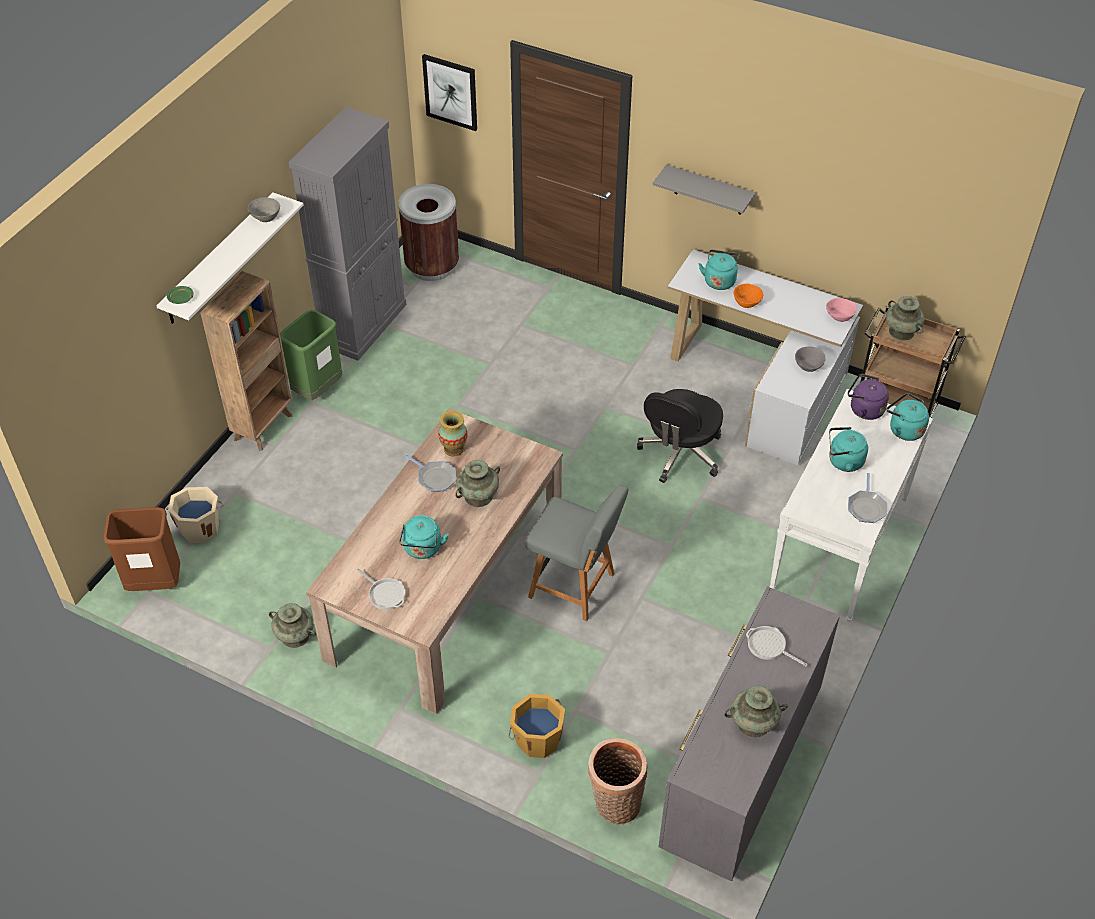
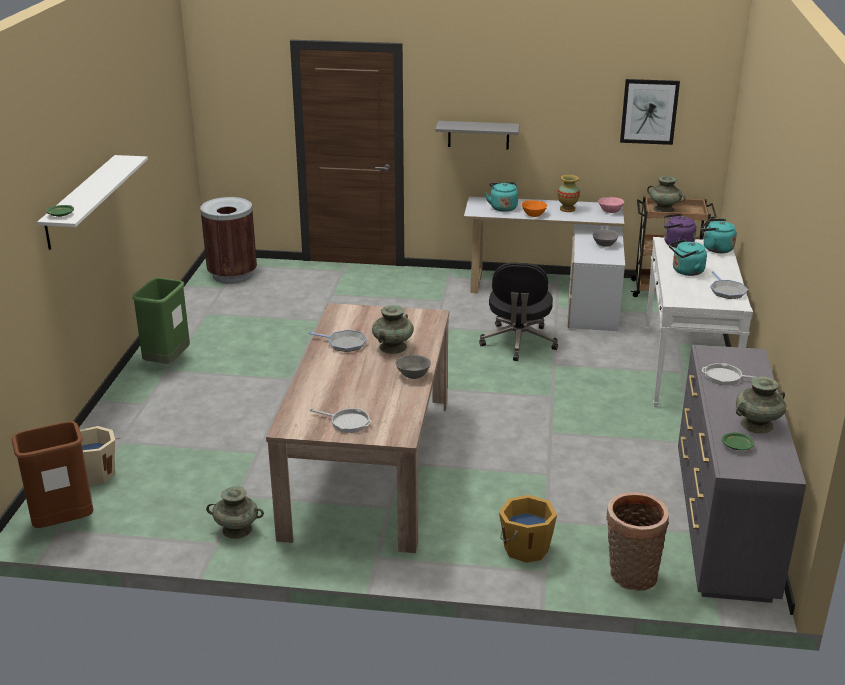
camera: 20 degrees left, 20 degrees down
(264, 426) = (127, 393): brown bookcase -> none
(266, 217) = (117, 166): grey bowl -> grey bowl (413, 375)
(363, 324) = (189, 316): grey cabinet -> none
(422, 549) = (364, 388): turquoise kettle -> none
(450, 92) = (234, 106): picture -> picture (649, 111)
(453, 449) = (349, 324): vase -> vase (567, 209)
(574, 587) = (487, 438): grey chair -> none
(714, 747) = (737, 446): none -> green plate

